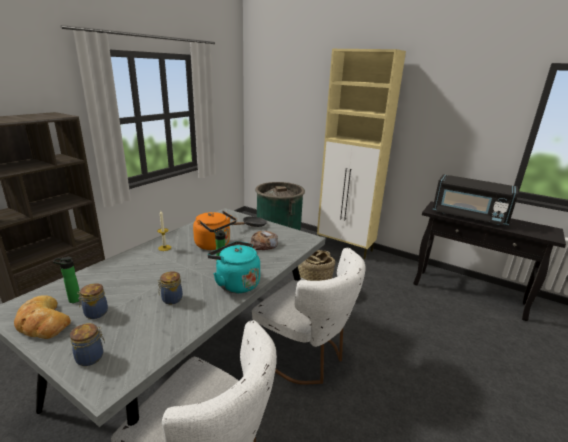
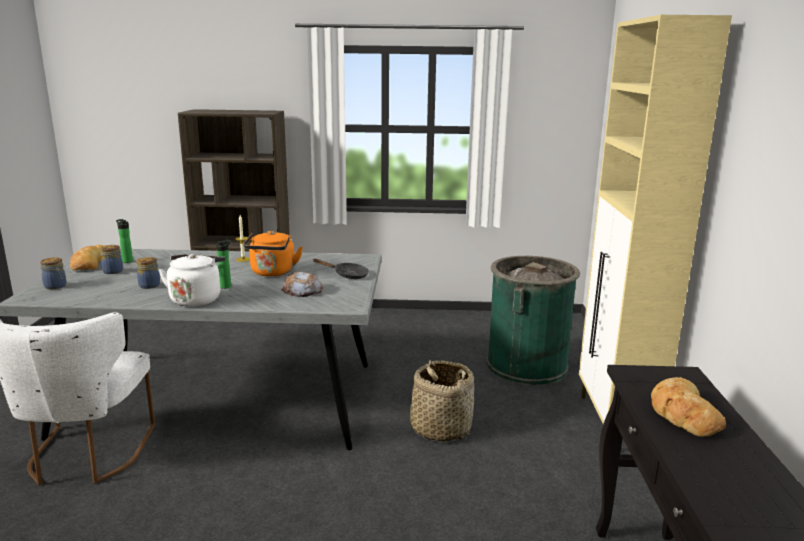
camera: 60 degrees right, 5 degrees down
(235, 283) = (196, 299): turquoise kettle -> white kettle
(306, 356) = (282, 464): white chair -> none
(469, 216) = (682, 413): black microwave -> bread

